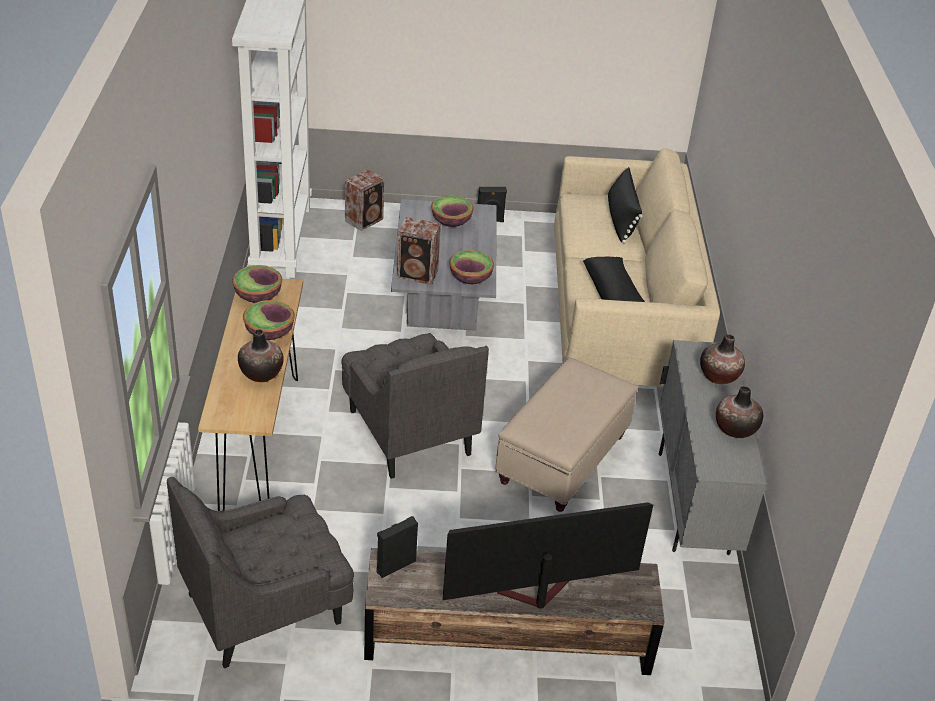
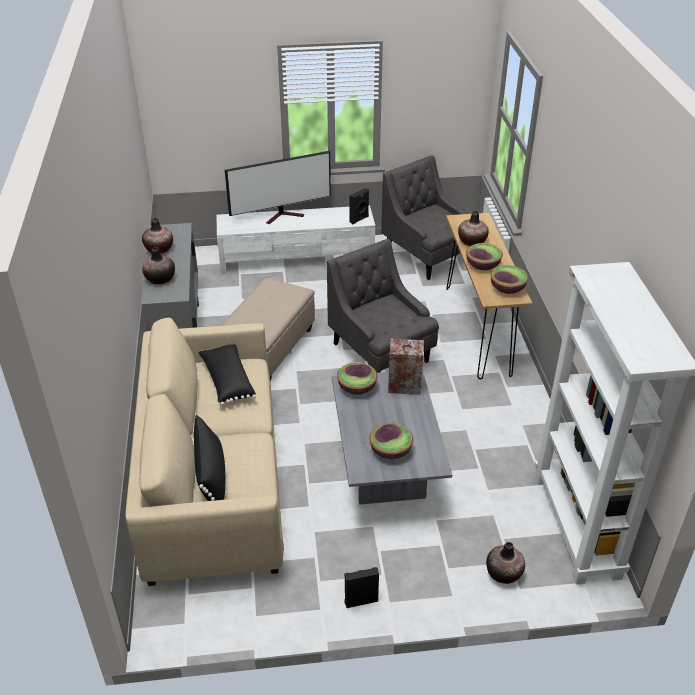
camera: 175 degrees right, 0 degrees up
(266, 607) = (428, 256): grey armchair -> grey armchair turned 90 degrees counterclockwise
(365, 220) = (503, 573): speaker -> vase
(506, 637) = (297, 258): brown tv stand -> white tv stand

